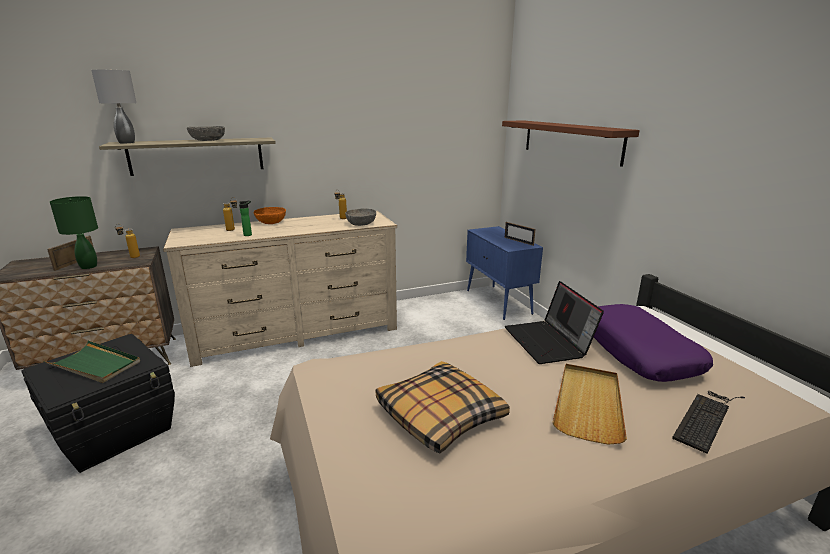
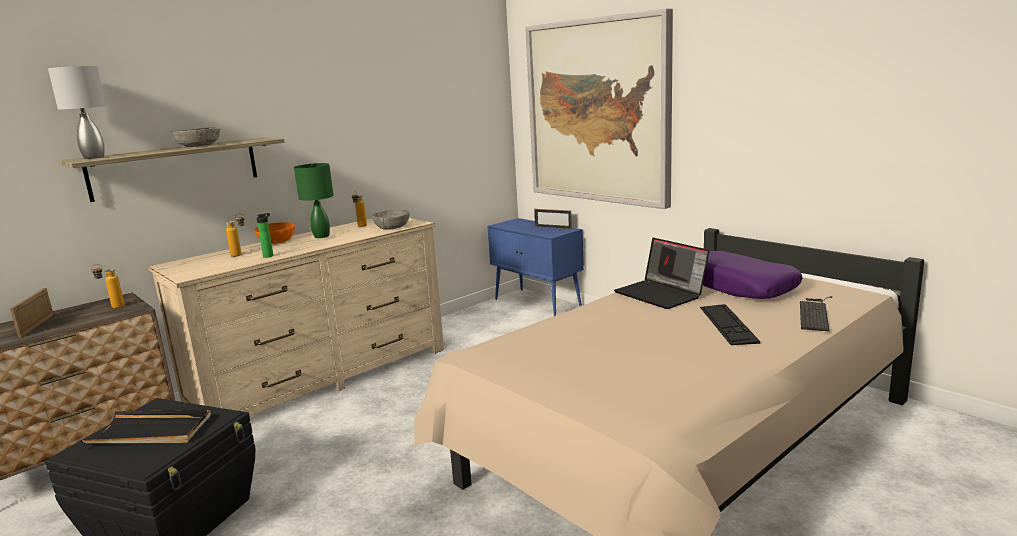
camera: 20 degrees left, 5 degrees down
(89, 266) = (66, 325): green table lamp -> green table lamp (322, 236)
(95, 364) = (151, 432): green tray -> black tray
(439, 415) = (618, 356): pillow -> none
(570, 140) = (597, 111): brown shelf -> picture
(588, 404) = (727, 324): beige tray -> keyboard

